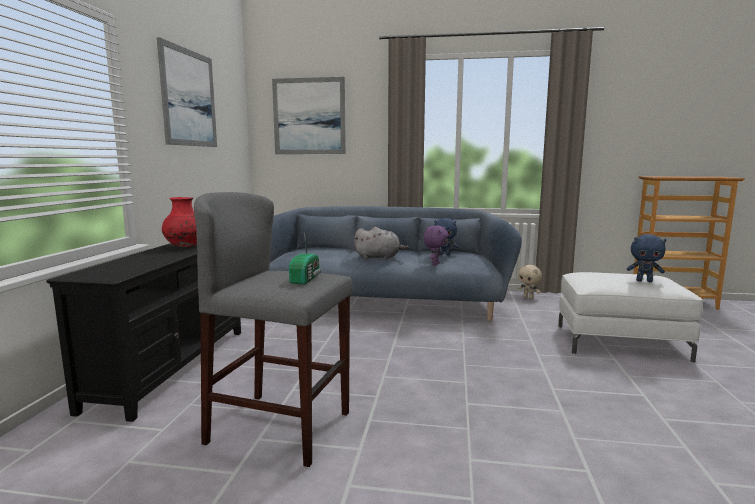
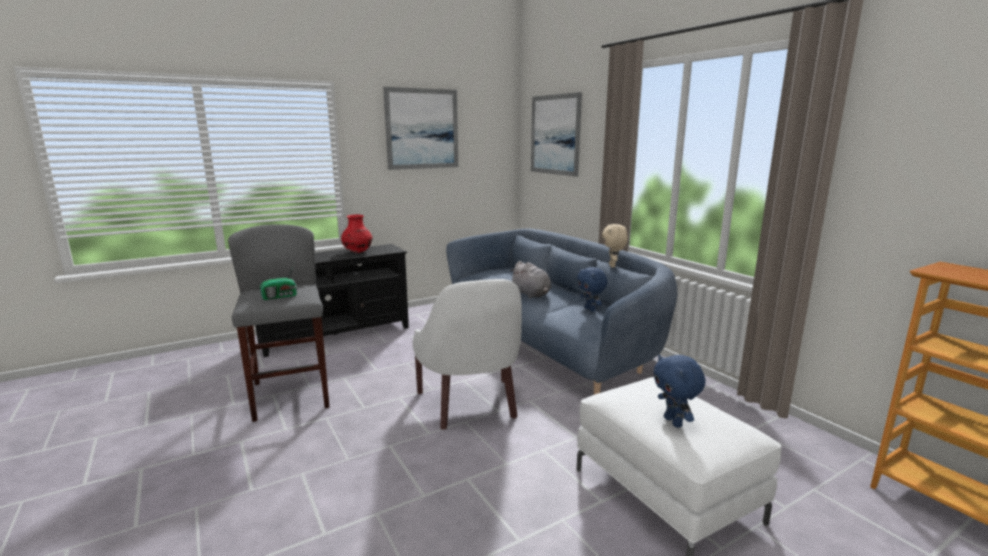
camera: 50 degrees right, 5 degrees up
(435, 264) = (558, 316): purple plush toy -> none
(439, 354) = (471, 404): none -> white armchair
(528, 297) = (717, 399): beige plush toy -> beige plush toy (613, 266)

